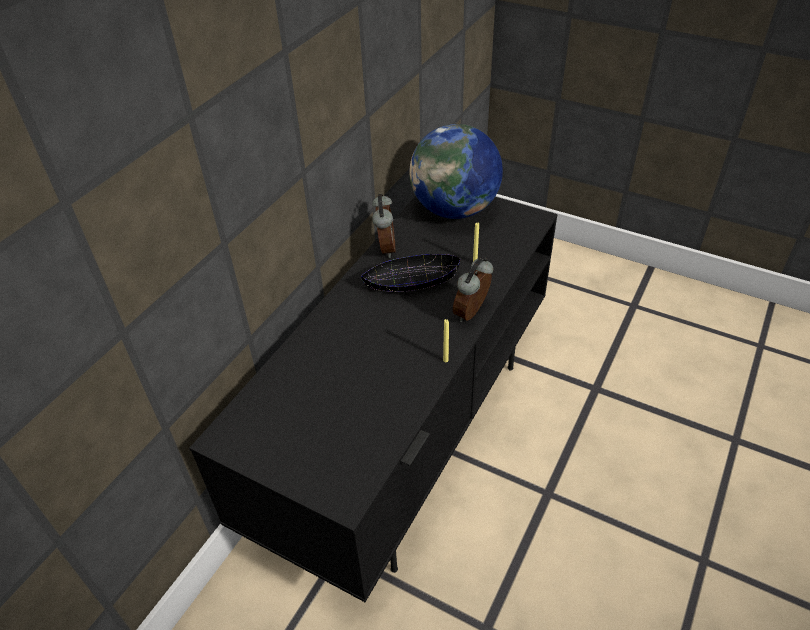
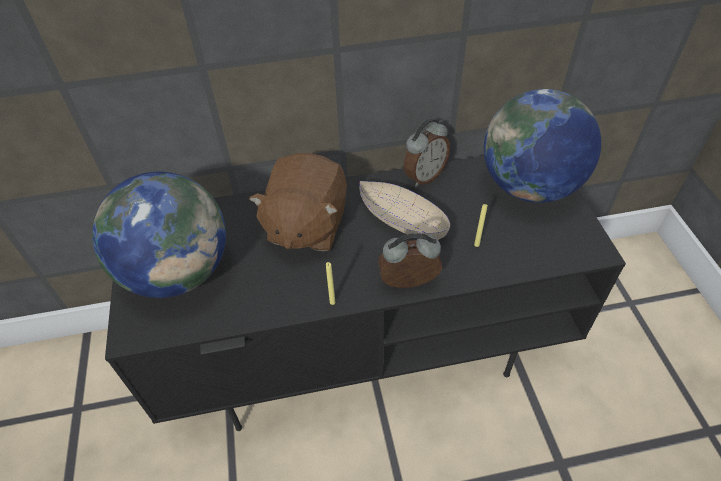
camera: 50 degrees right, 5 degrees up
(313, 437) = (178, 272): none -> globe
(356, 335) = (306, 225): none -> brown plush toy
(411, 282) = (401, 219): black bowl -> beige bowl

